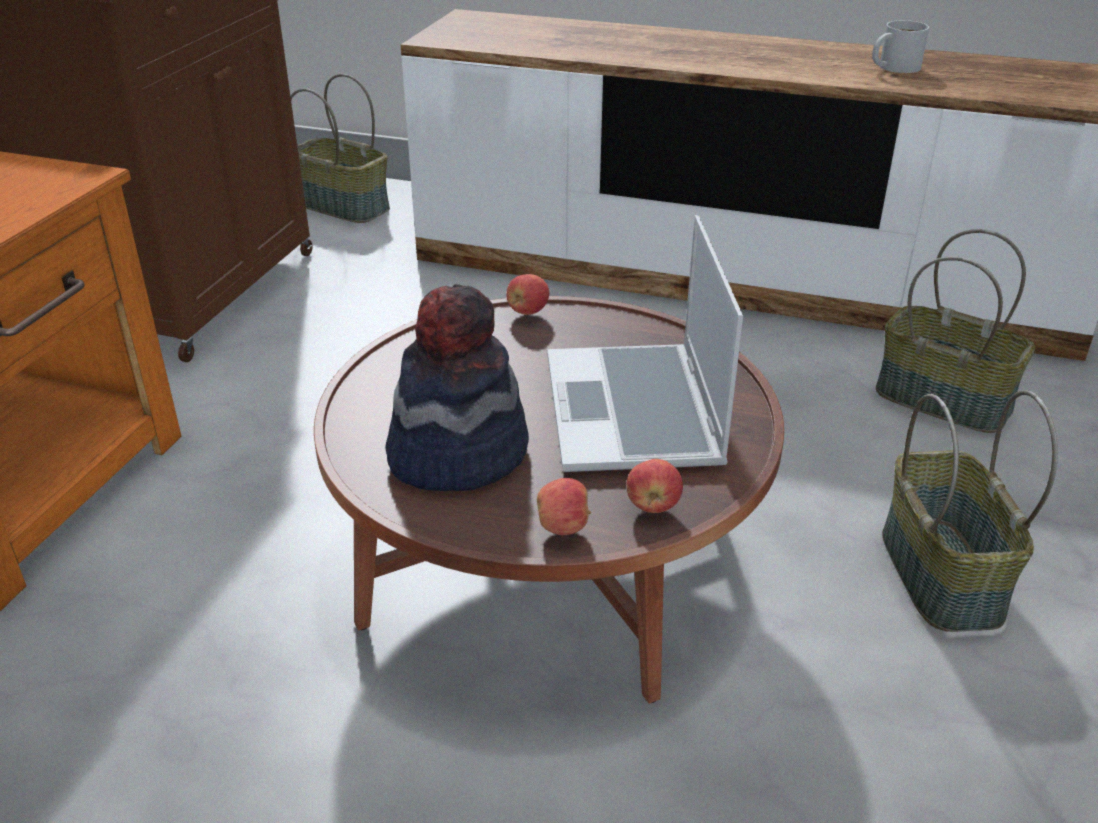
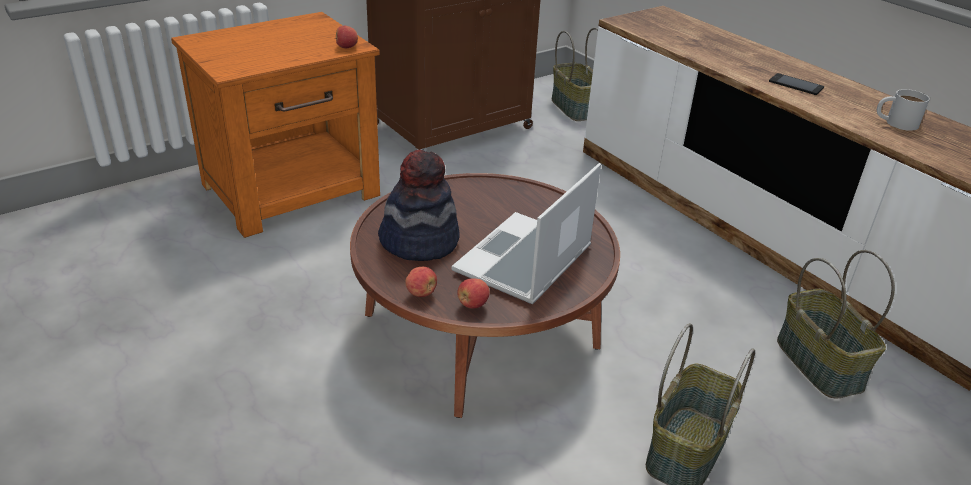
camera: 35 degrees right, 0 degrees up
(527, 311) = (535, 190): apple -> apple (346, 47)
(742, 57) = (796, 85): none -> phone

